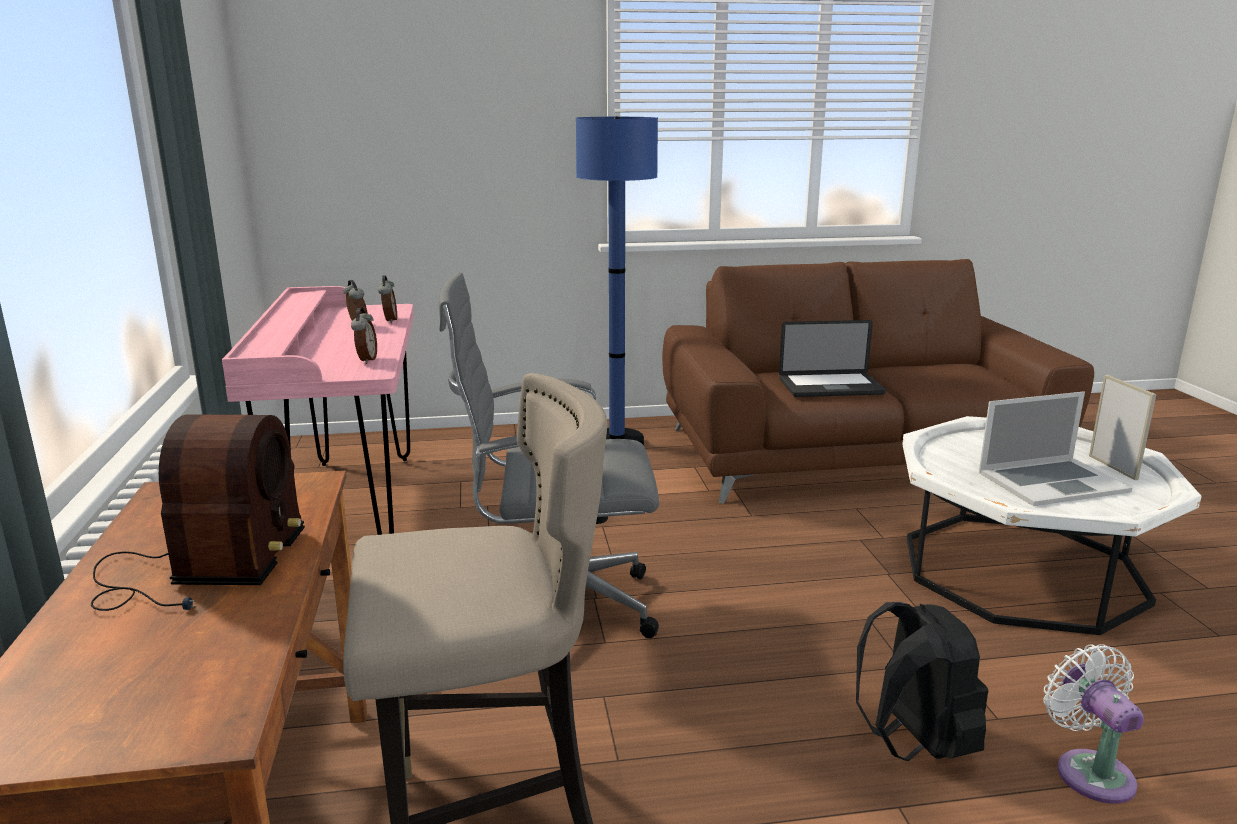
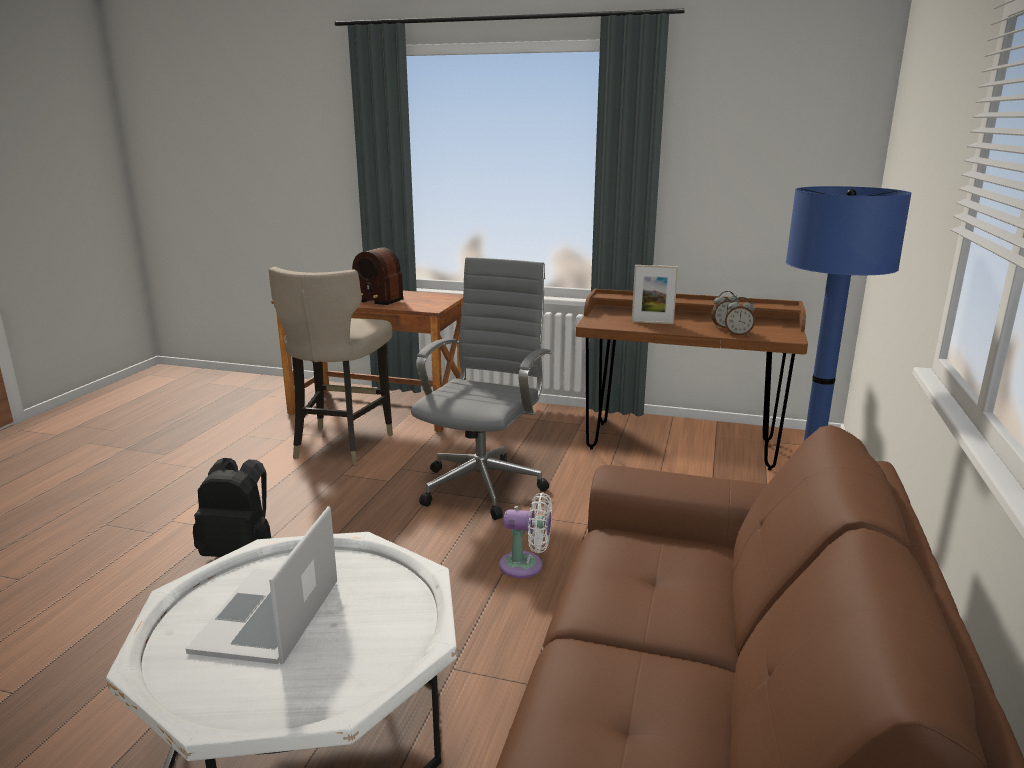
camera: 115 degrees right, 0 degrees up
(351, 506) = (680, 445): pink desk -> brown desk
(366, 360) = (622, 324): alarm clock -> none
(831, 387) = (627, 581): laptop -> none
(1090, 771) = (140, 599): white fan -> white fan (526, 566)
(1112, 467) = (232, 688): picture frame -> picture frame (652, 322)

